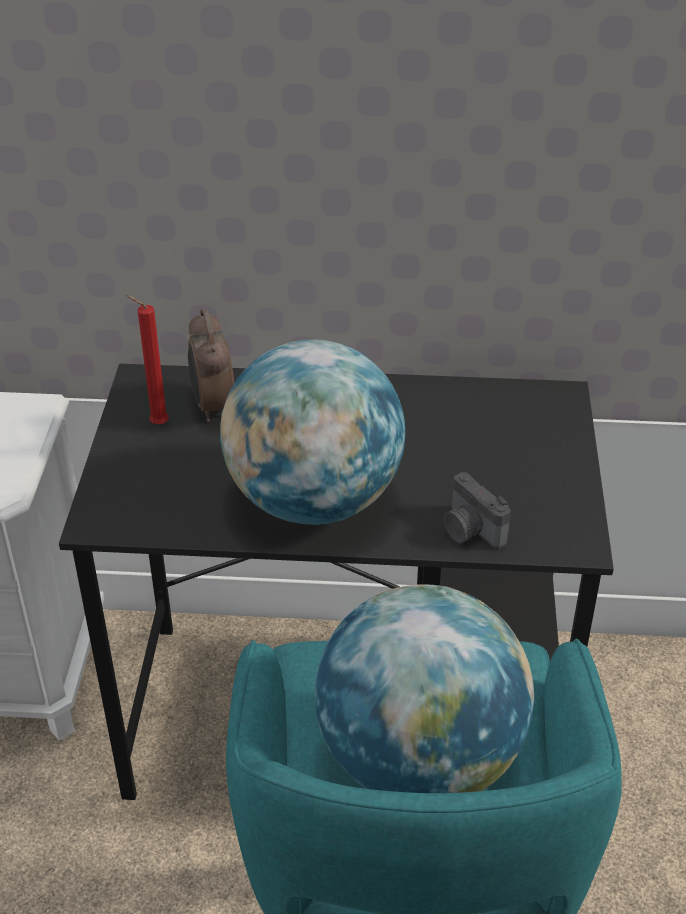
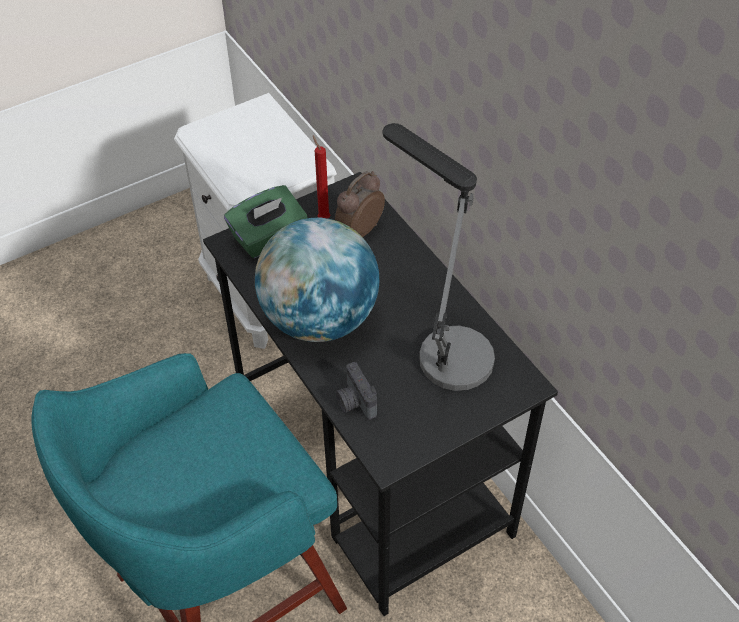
camera: 55 degrees right, 10 degrees up
(133, 483) = (269, 238): none -> green tissue box
(420, 759) = (190, 475): globe -> none
(450, 425) = (442, 344): none -> table lamp
(470, 530) = (354, 402): camera -> camera turned 45 degrees counterclockwise

